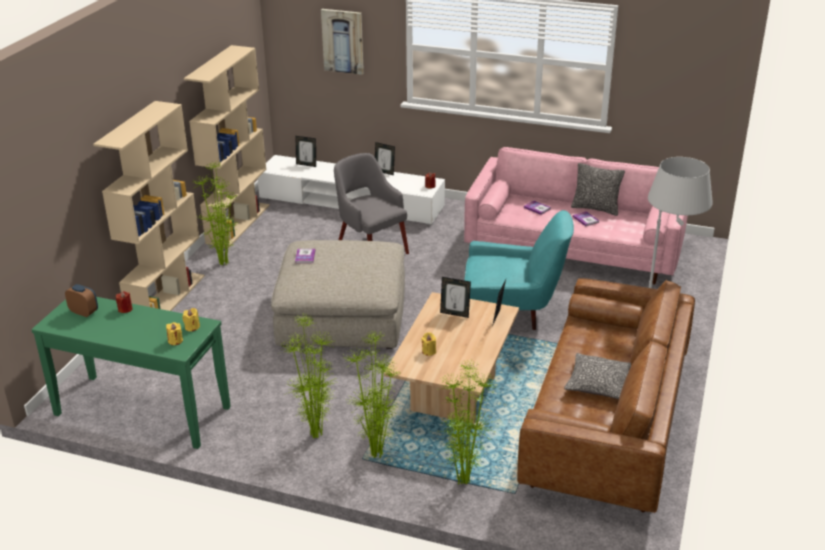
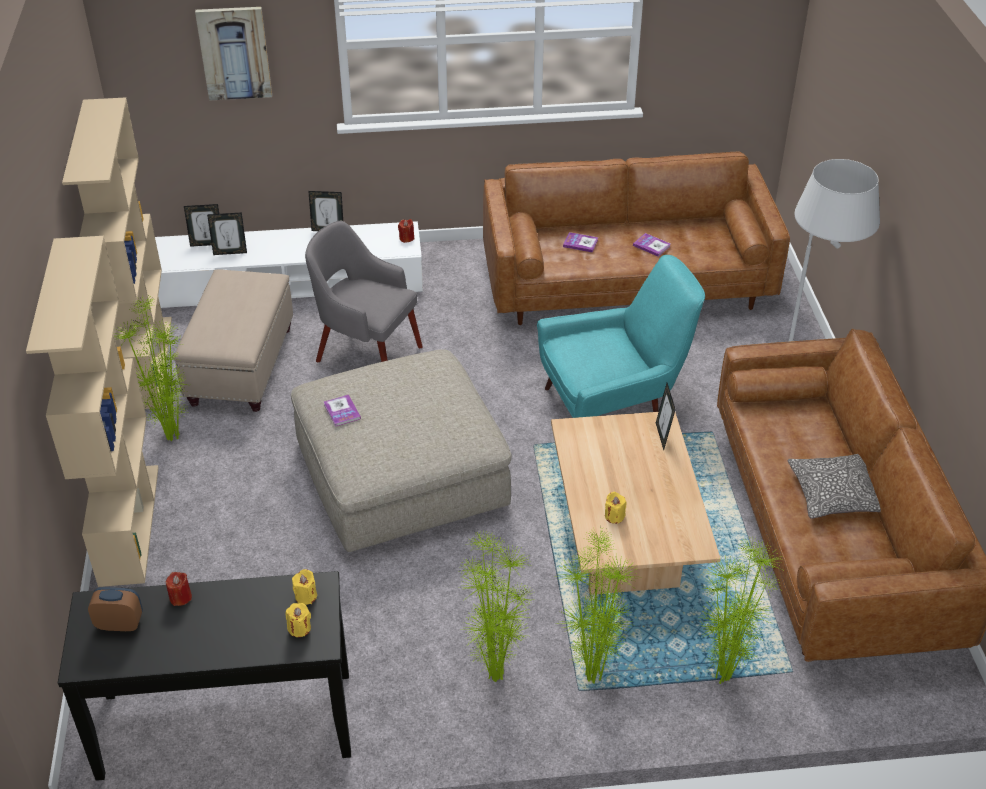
camera: 25 degrees left, 10 degrees up
(142, 411) = (226, 725): green console table -> black console table
(290, 238) = (241, 367): none -> beige ottoman
(455, 314) = (604, 445): picture frame -> picture frame (230, 252)
(574, 250) = (626, 283): pink sofa -> brown sofa
(595, 208) = (651, 225): pillow -> none

